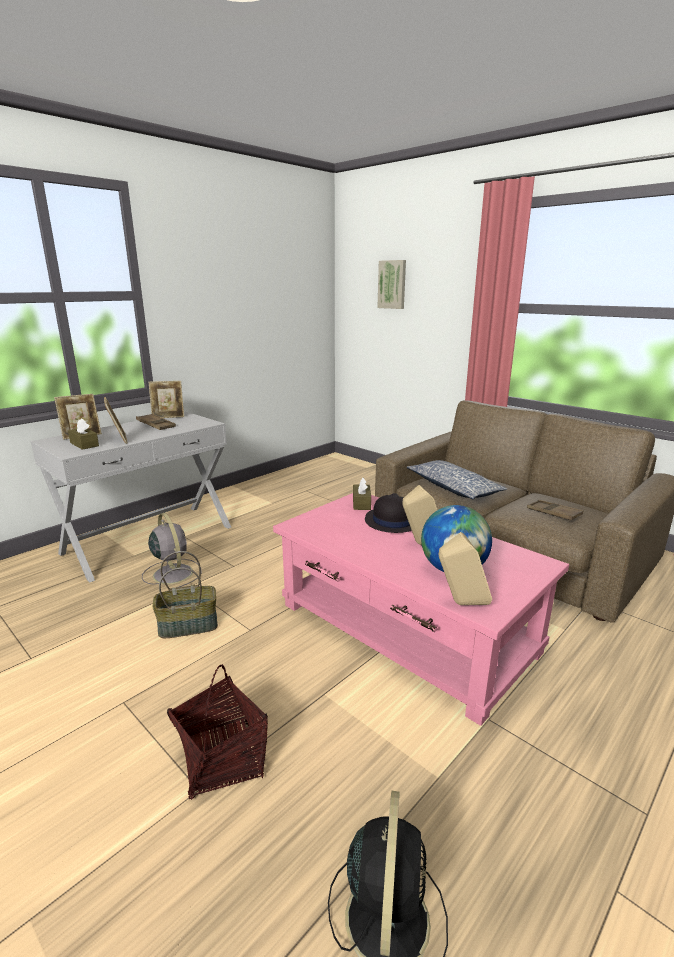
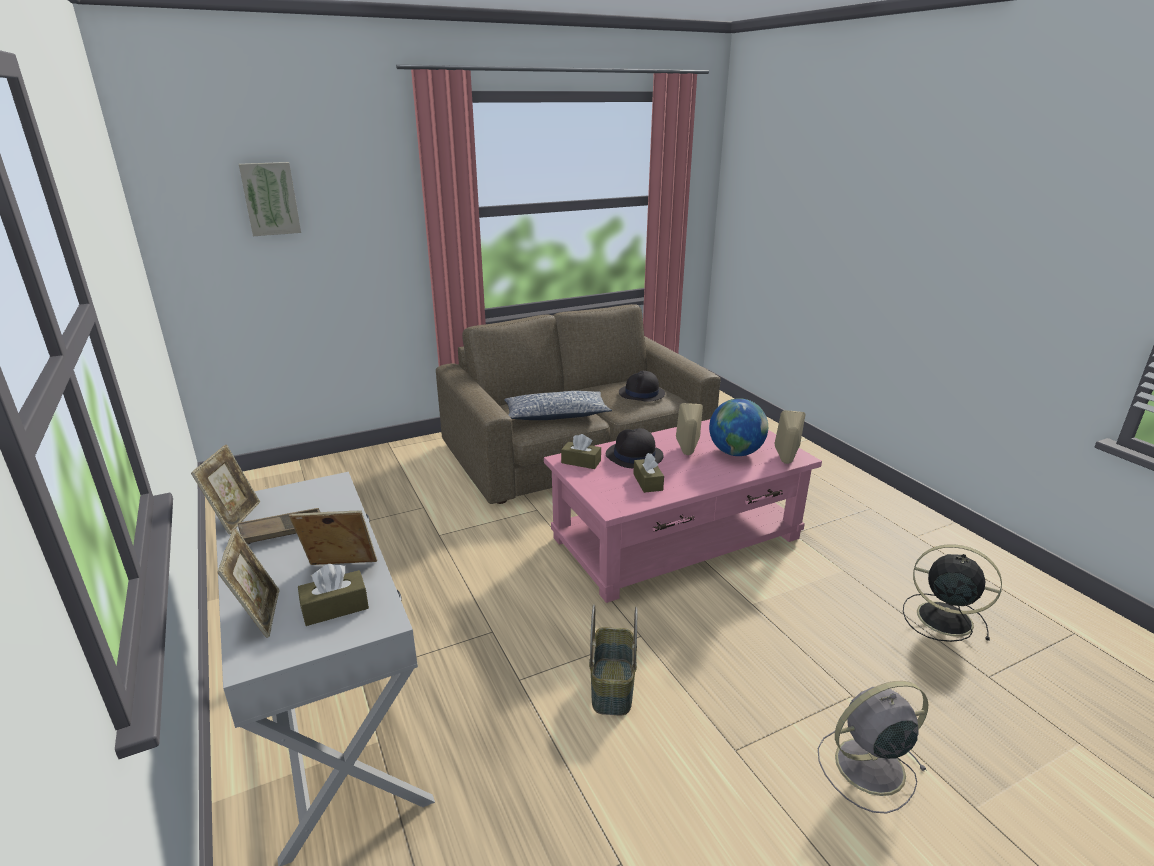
camera: 70 degrees left, 5 degrees up
(172, 573) = (471, 695): grey fan -> grey fan (867, 767)
(221, 760) = (822, 678): basket -> none
(348, 533) = (648, 482): none -> brown tissue box
(553, 513) = (642, 394): brown tray -> black hat

